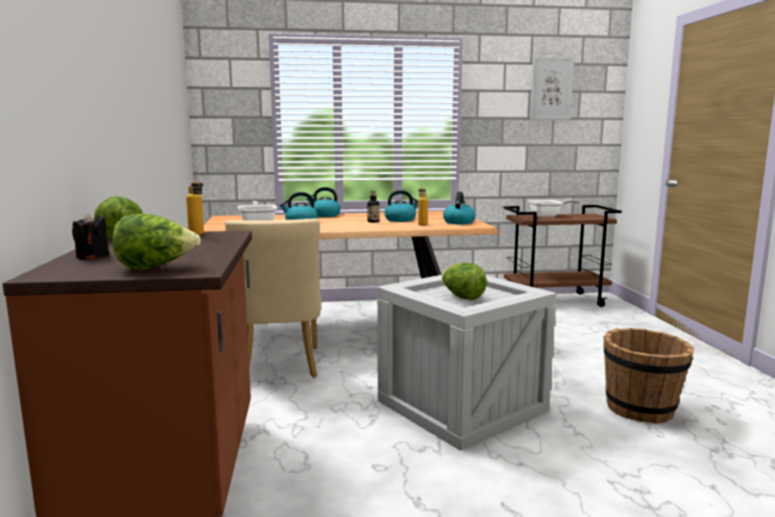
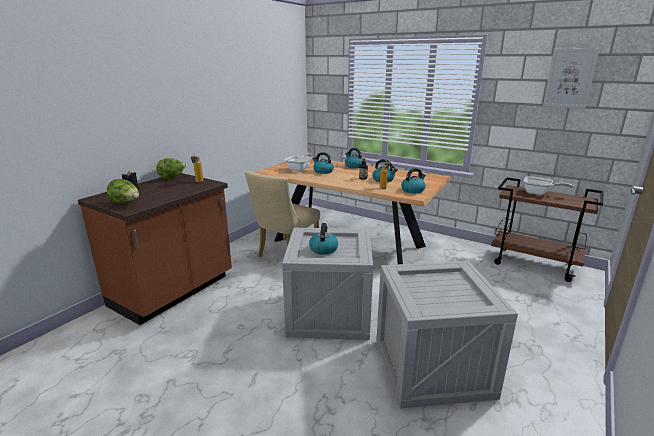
camera: 40 degrees right, 10 degrees up
(462, 297) = (323, 249): lettuce -> kettle
(641, 409) = (431, 368): brown bucket -> crate

